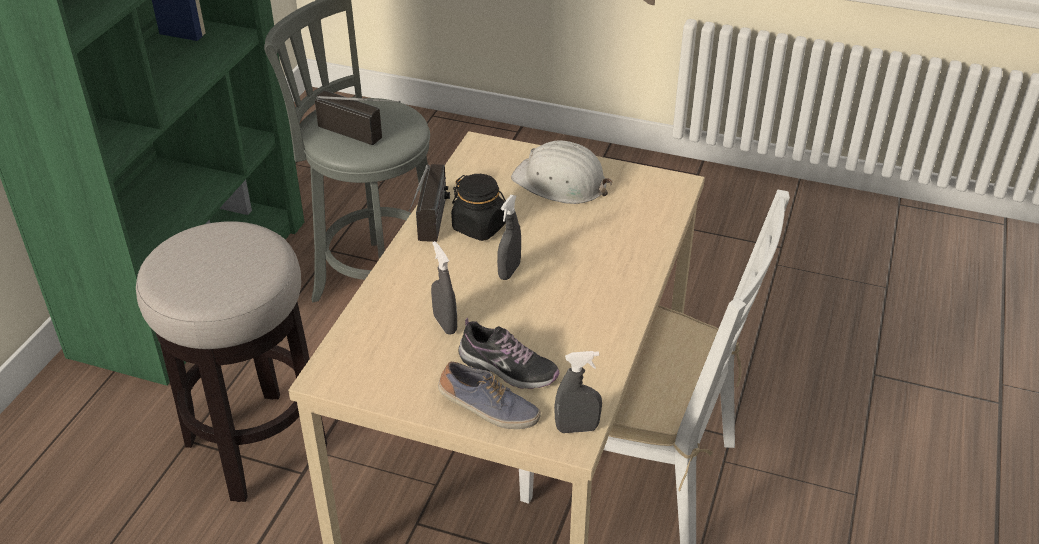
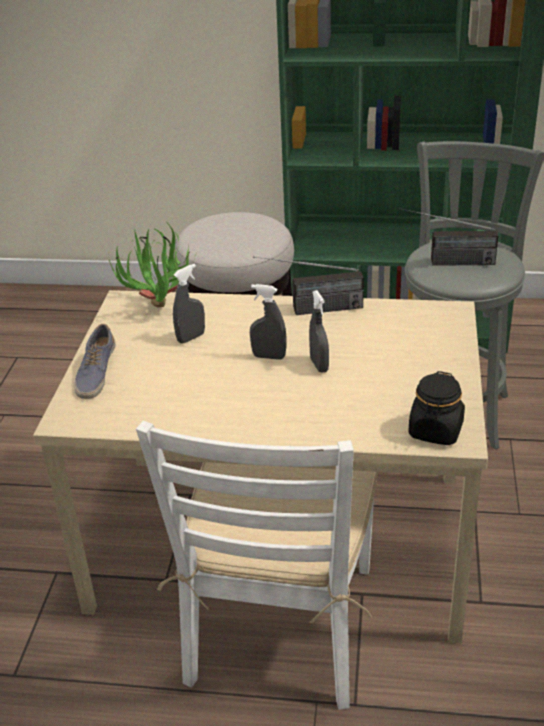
camera: 80 degrees right, 5 degrees down
(366, 136) = (445, 262): radio -> radio turned 75 degrees clockwise
(374, 344) = (161, 312): none -> potted plant
(480, 227) = (326, 332): black jar -> black jar (435, 431)
(507, 368) = (144, 375): shoe -> none
(560, 182) = (418, 364): white hard hat -> none
(577, 428) = (78, 420): grey spray bottle -> grey spray bottle (319, 365)

